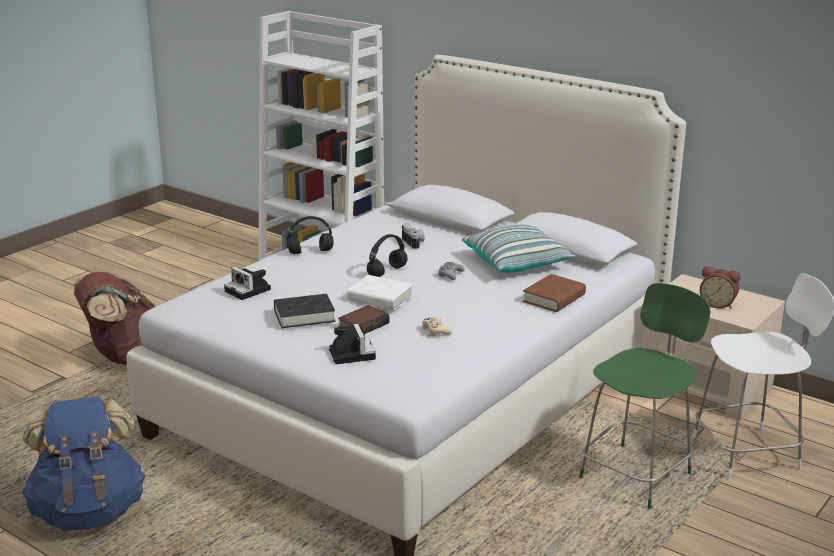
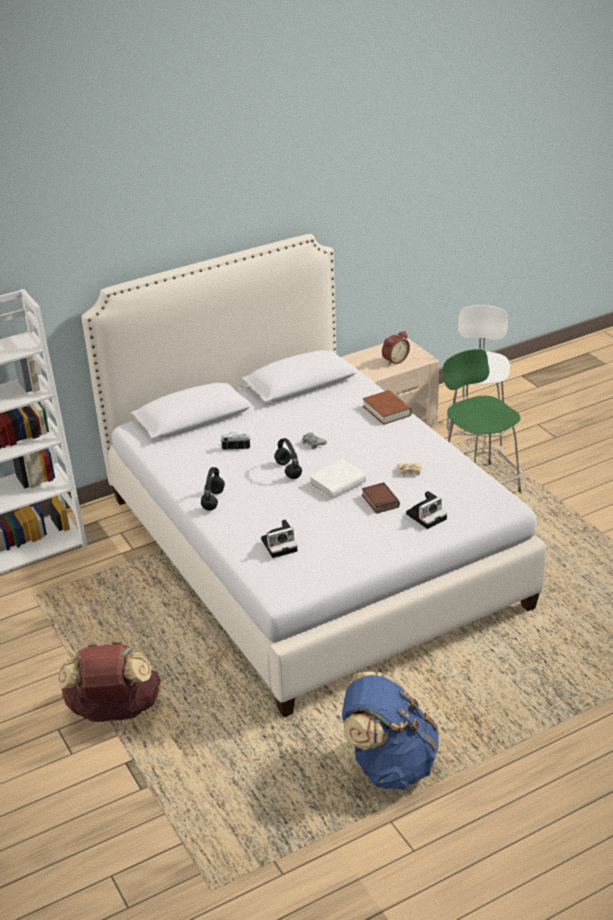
camera: 65 degrees left, 10 degrees up
(304, 316) = (349, 525): black book -> none
(351, 354) = (427, 515): camera -> camera turned 135 degrees clockwise
(517, 263) = (312, 409): pillow -> none

